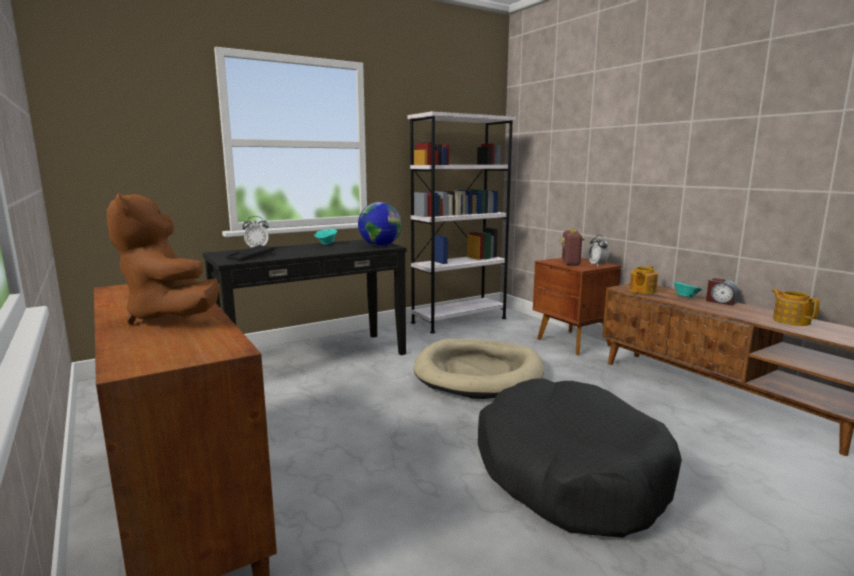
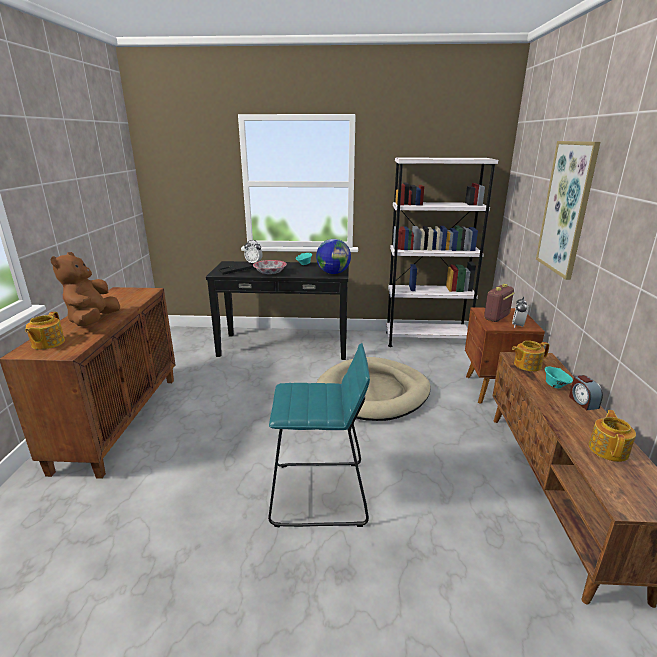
camera: 35 degrees right, 10 degrees up
(153, 349) = (47, 343): none -> teapot
(303, 253) = (270, 273): none -> bowl
(569, 473) = (319, 493): black dog bed -> turquoise stool
(620, 147) = (566, 208): none -> picture

